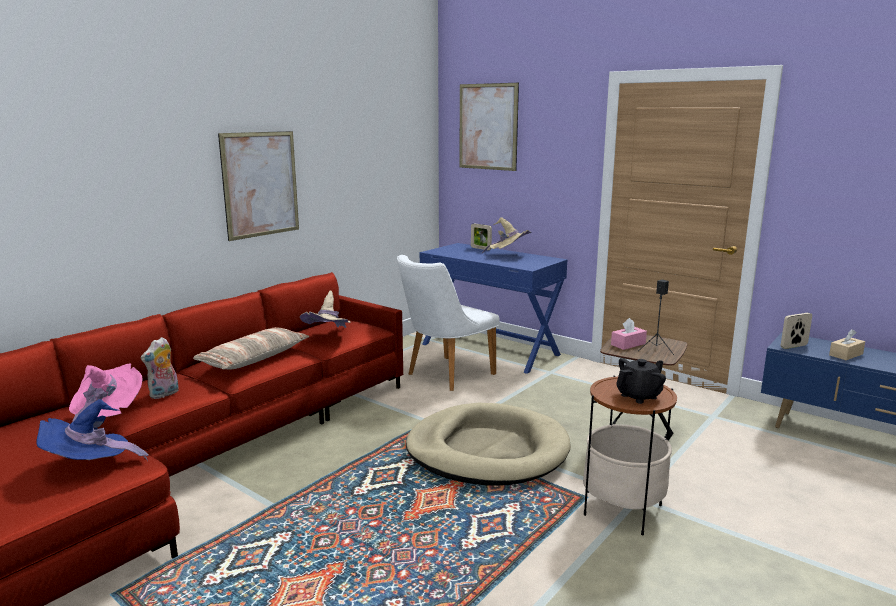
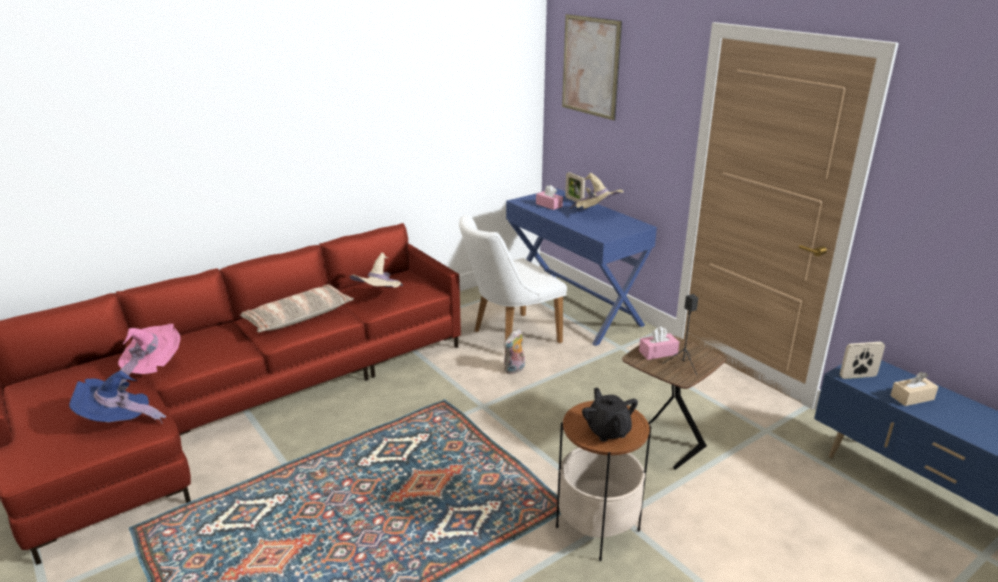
camera: 15 degrees right, 10 degrees up
(164, 394) = (206, 350): plush toy -> plush toy (514, 370)
(260, 184) = (326, 137): picture -> none
(461, 252) = (549, 205): none -> pink tissue box
(487, 450) = (503, 436): beige dog bed -> none
(639, 396) = (608, 431): black teapot -> black teapot turned 90 degrees counterclockwise

